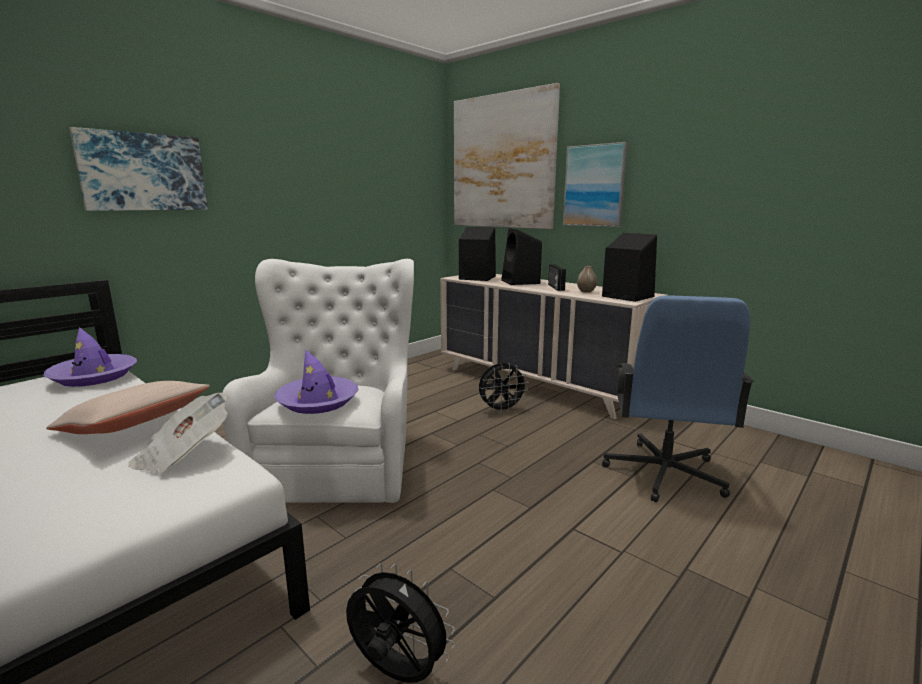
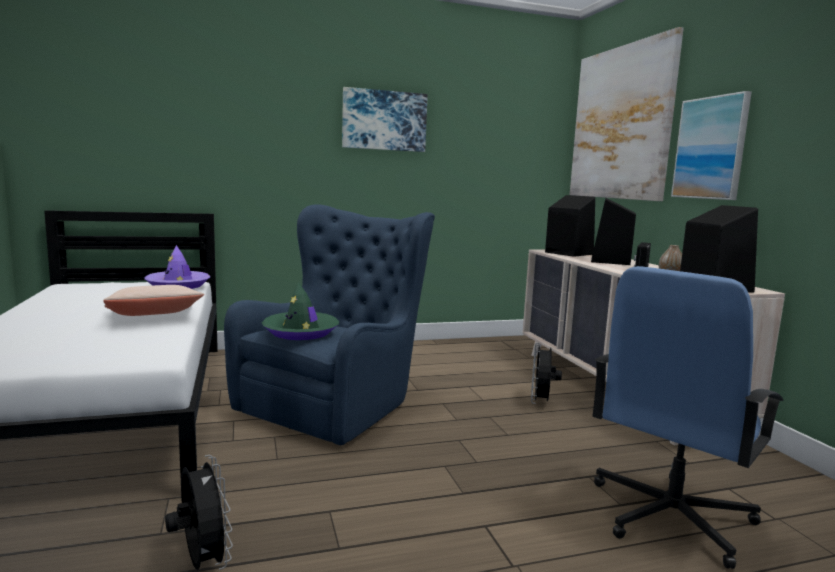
camera: 30 degrees right, 5 degrees down
(143, 172) = (254, 129): picture -> picture (384, 120)
(183, 455) = (153, 339): newspaper -> none
(318, 402) = (301, 332): purple hat -> green hat
(340, 462) = (337, 404): white armchair -> blue armchair
(501, 410) = (541, 402): black fan -> black fan turned 90 degrees clockwise

